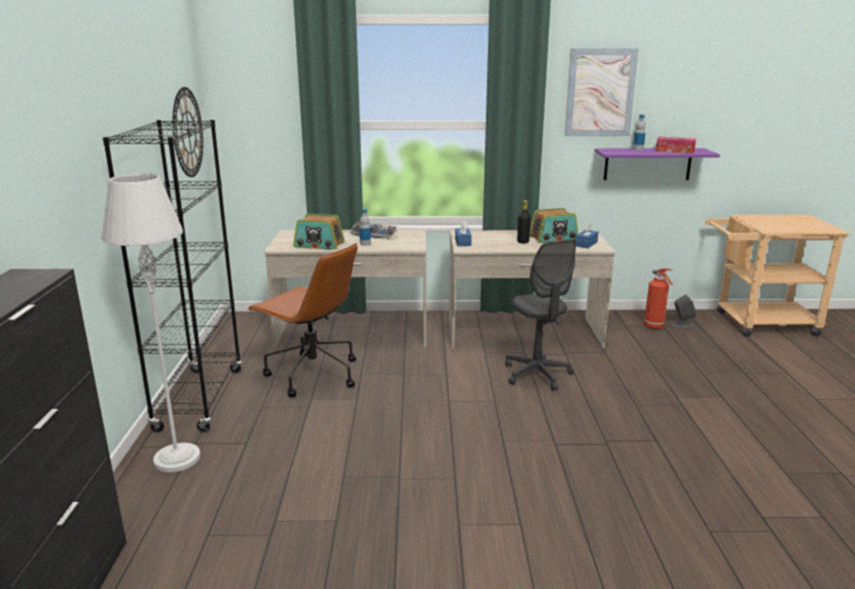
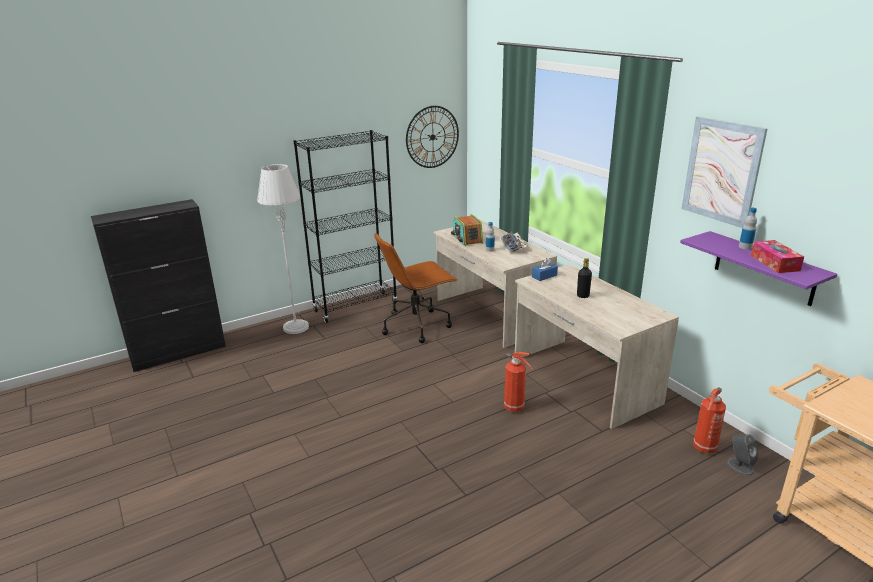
camera: 60 degrees right, 5 degrees up
(312, 374) = (417, 325): brown office chair -> brown office chair turned 60 degrees clockwise
(537, 375) = (515, 408): grey office chair -> fire extinguisher
(553, 238) = (615, 305): radio -> none
(586, 244) = (621, 322): blue tissue box -> none

